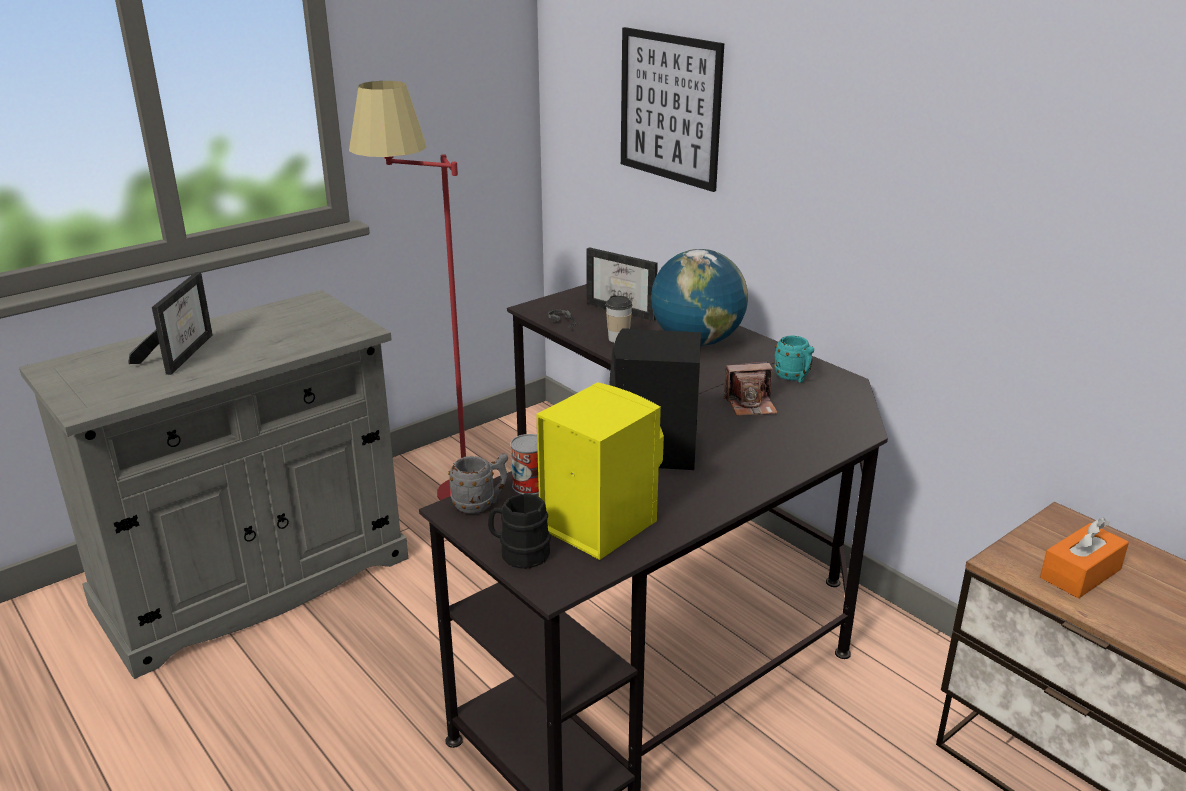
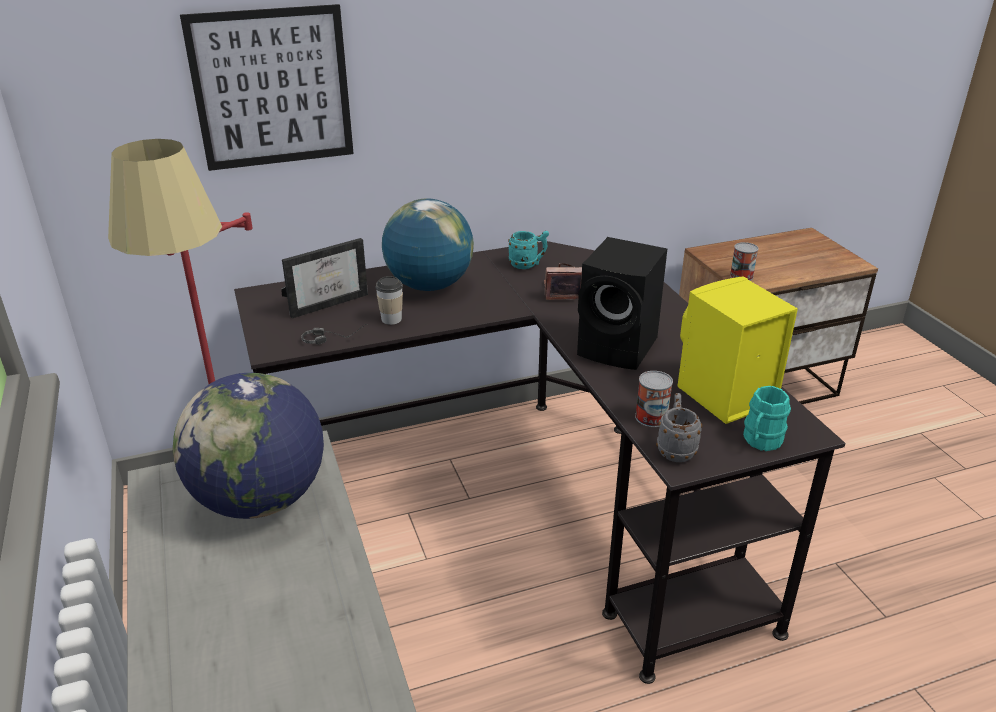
camera: 70 degrees left, 5 degrees up
(181, 353) = (245, 624): picture frame -> none
(300, 330) = (260, 500): none -> globe
(519, 554) = (760, 441): black mug -> turquoise mug
(751, 405) = (562, 291): camera -> camera turned 105 degrees counterclockwise
(1020, 556) = (741, 276): none -> can
(1080, 573) = (763, 266): orange tissue box -> none

